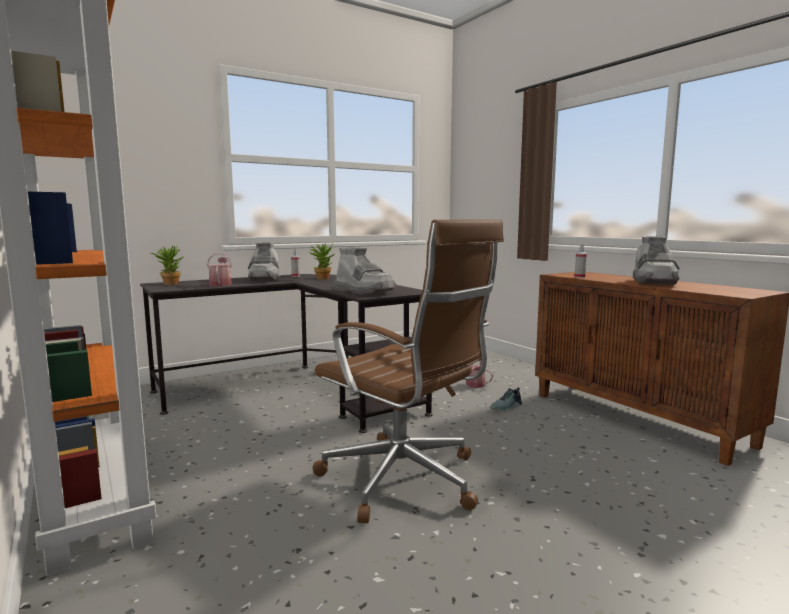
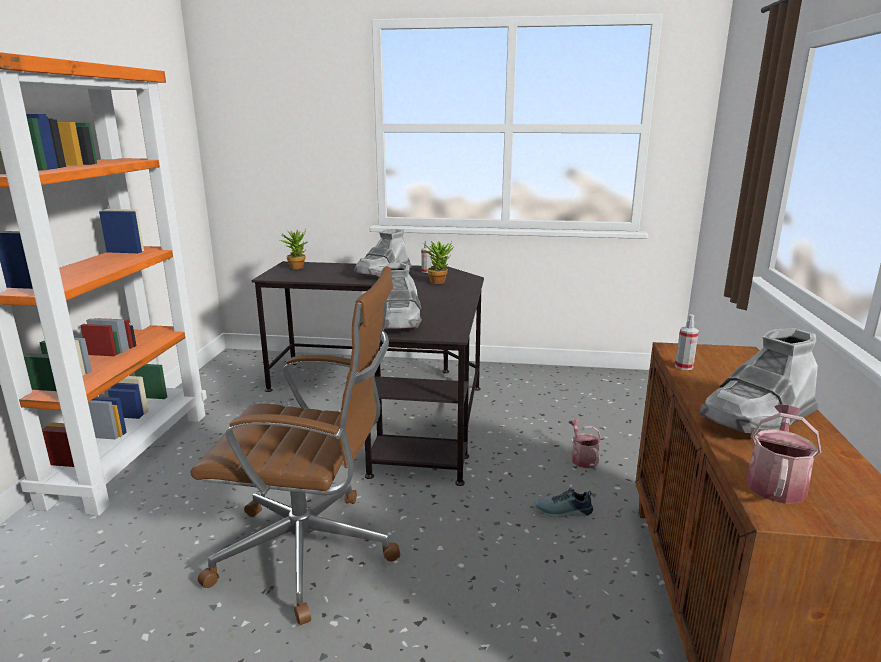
camera: 40 degrees right, 10 degrees up
(220, 284) = (328, 276): watering can -> watering can (775, 482)
(405, 481) = (310, 553): brown office chair -> brown office chair turned 75 degrees counterclockwise

